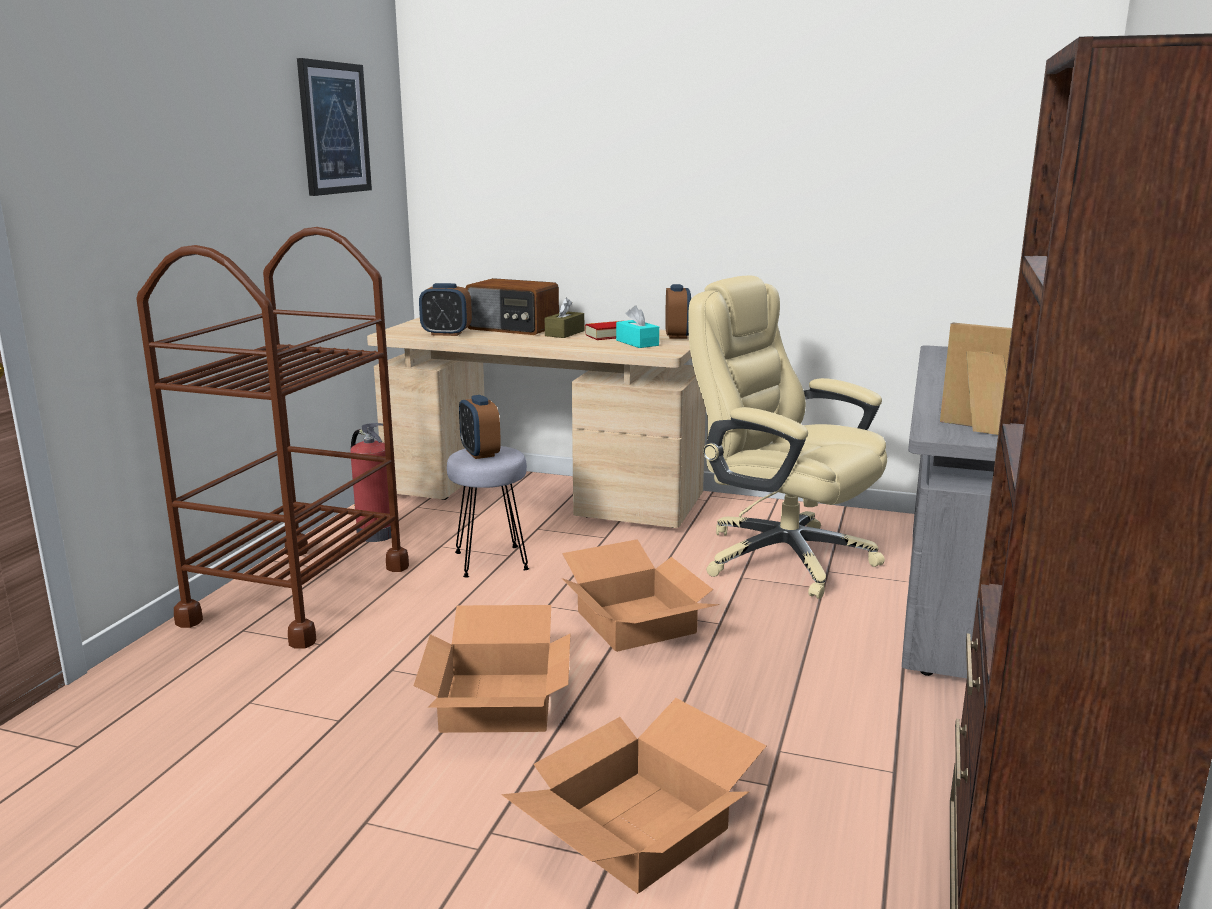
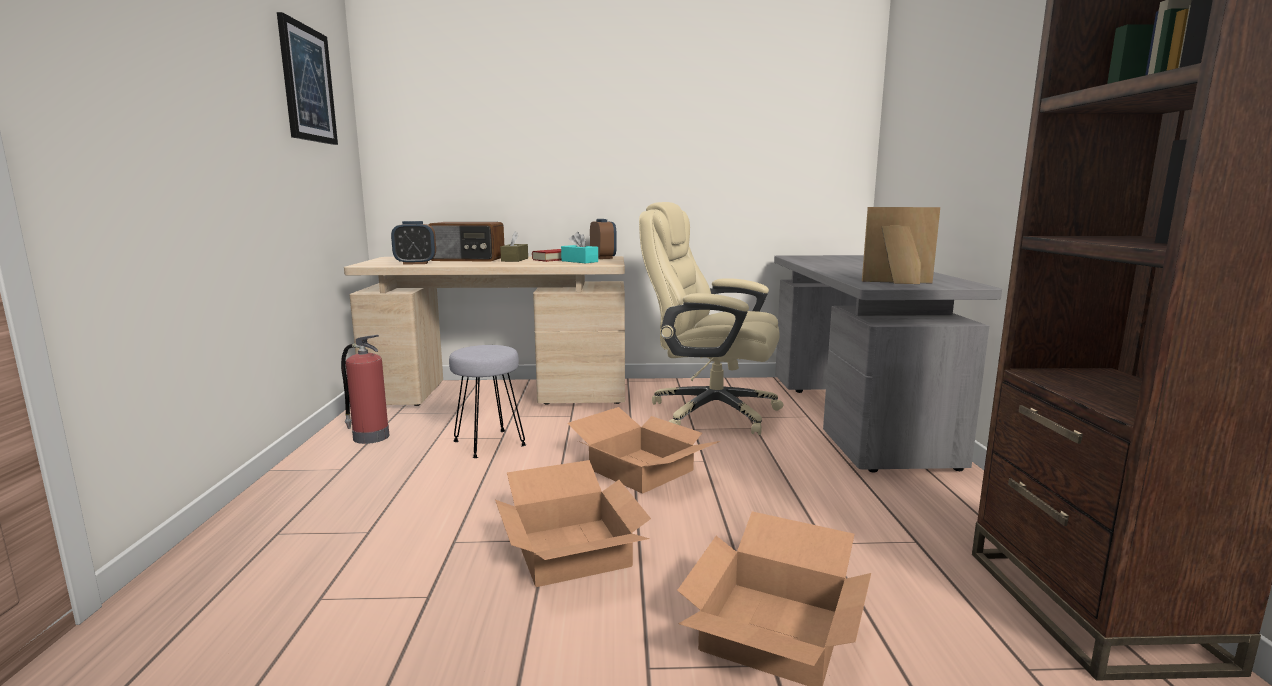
camera: 20 degrees left, 5 degrees down
(299, 594) = (321, 493): brown cart -> none
(480, 453) = (477, 350): alarm clock -> none

